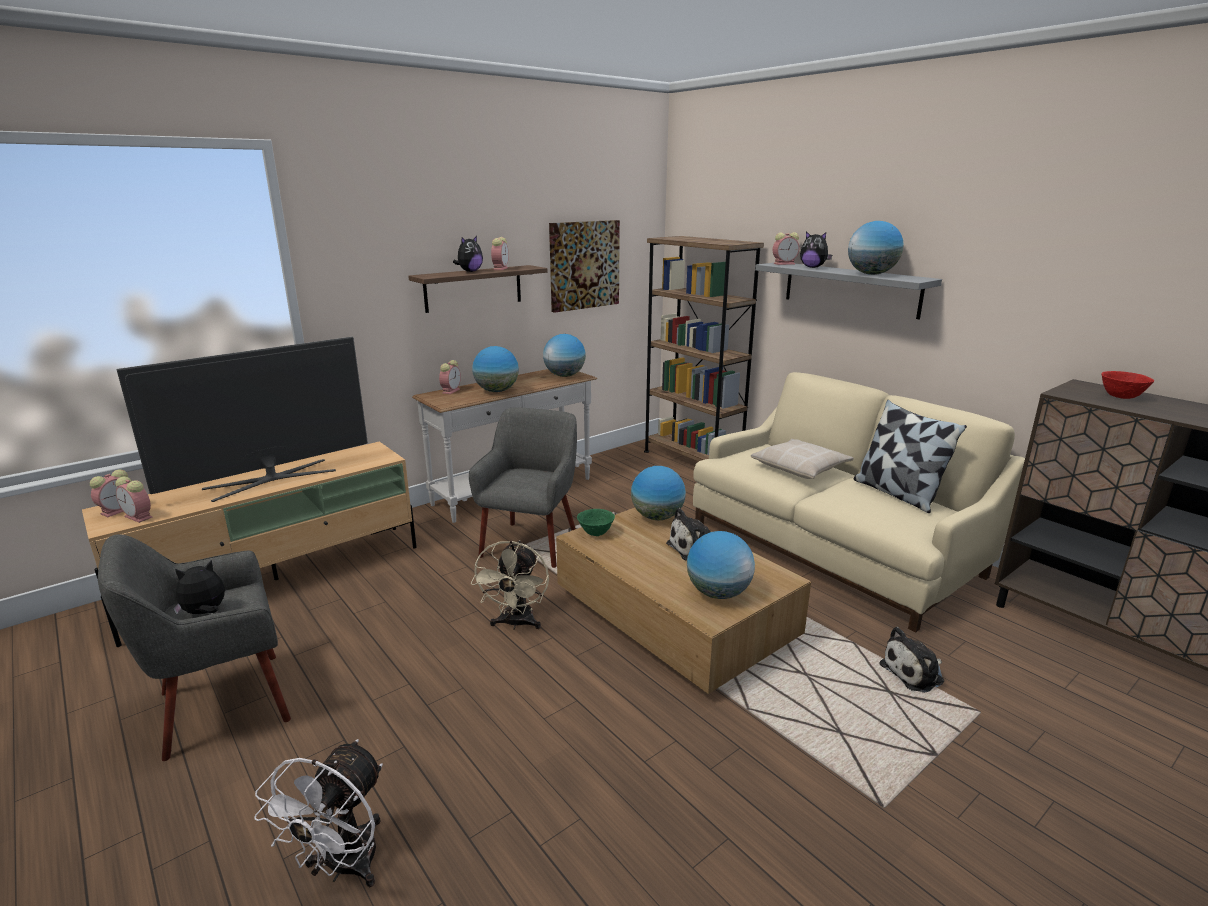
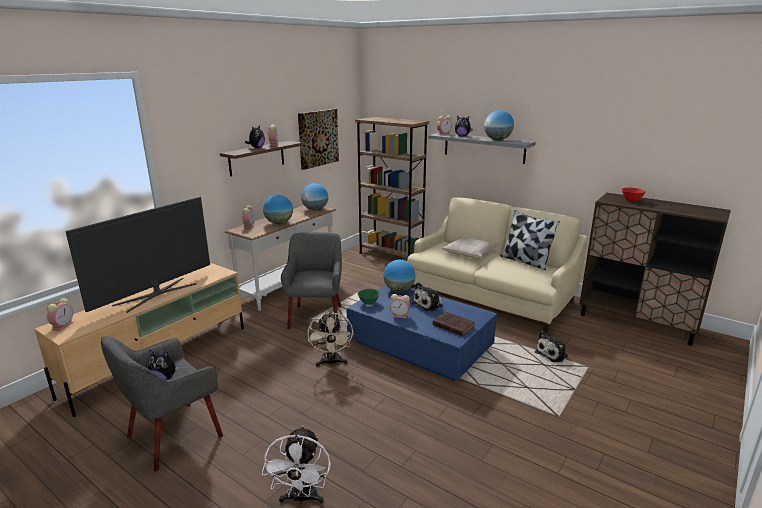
camera: 15 degrees left, 0 degrees up
(139, 517) = (83, 328): alarm clock -> alarm clock (400, 315)
(205, 612) = (165, 377): plush toy -> plush toy turned 120 degrees counterclockwise
(674, 617) = (420, 345): brown coffee table -> blue coffee table
(718, 593) = (452, 325): globe -> brown book

